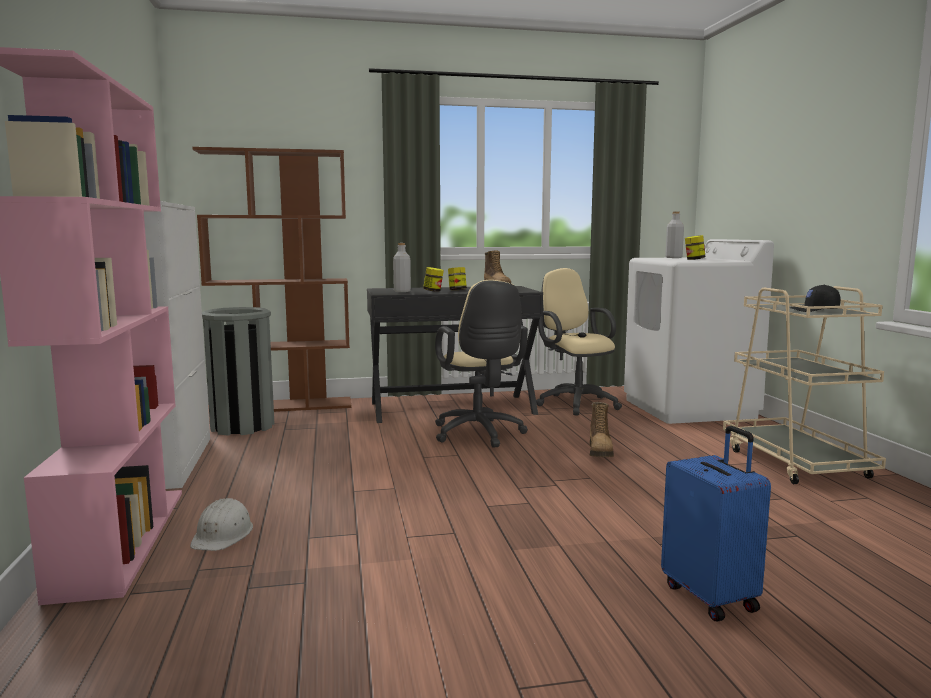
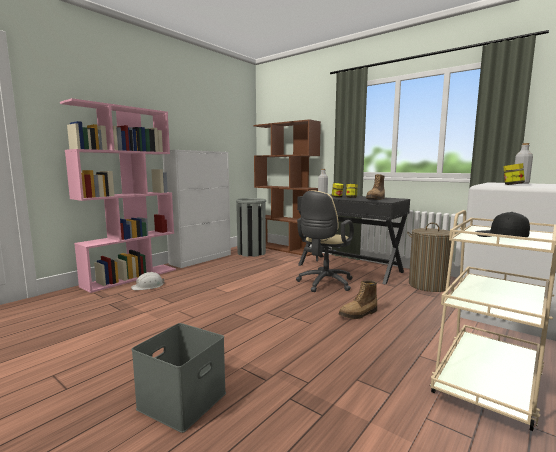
camera: 50 degrees right, 0 degrees up
(575, 403) = (428, 285): beige office chair -> laundry basket
(711, 597) = (182, 402): blue suitcase -> grey storage box

